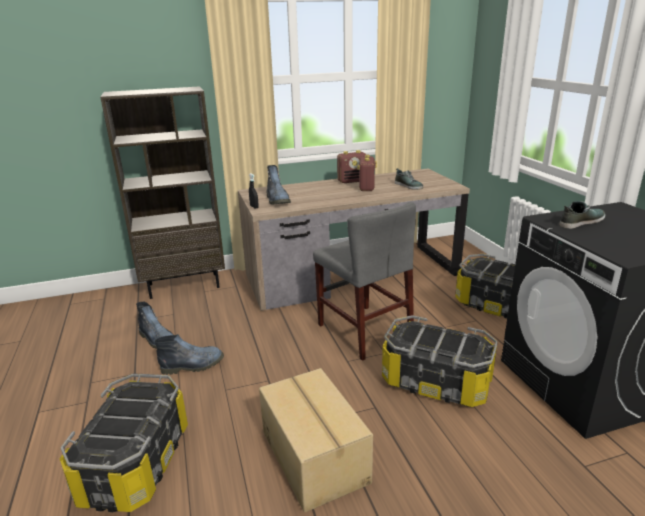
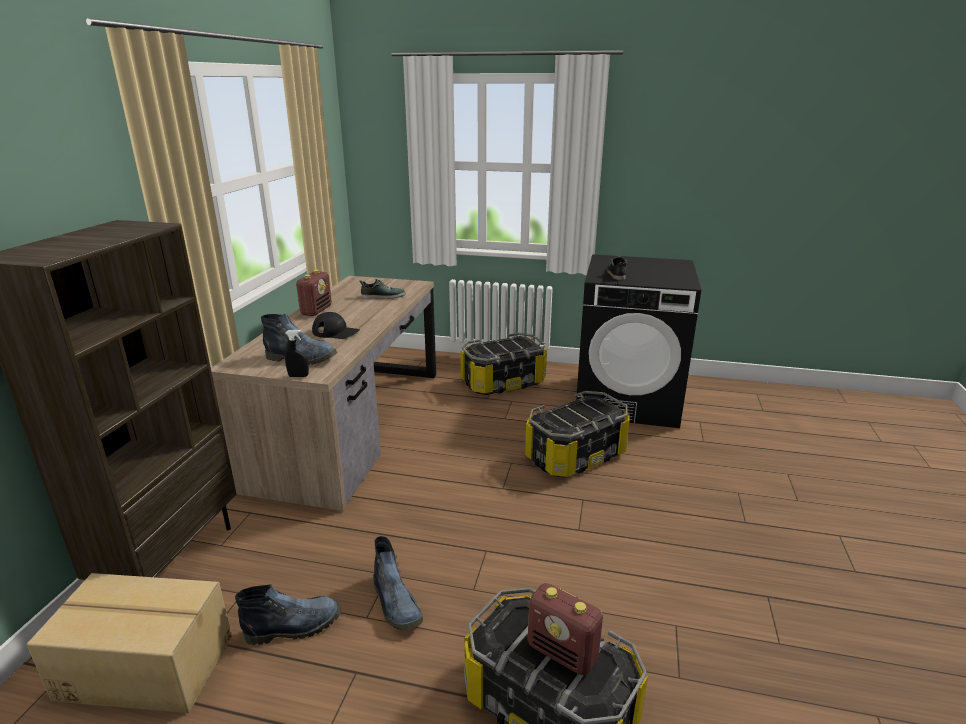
camera: 60 degrees left, 0 degrees up
(194, 365) = (397, 604): boot -> boot turned 135 degrees clockwise
(315, 455) = (622, 558): cardboard box -> cardboard box (147, 665)
(327, 195) = (336, 332): none -> black cap
(364, 331) = (464, 459): grey chair -> none
(367, 188) = (352, 311): radio -> radio (563, 653)

